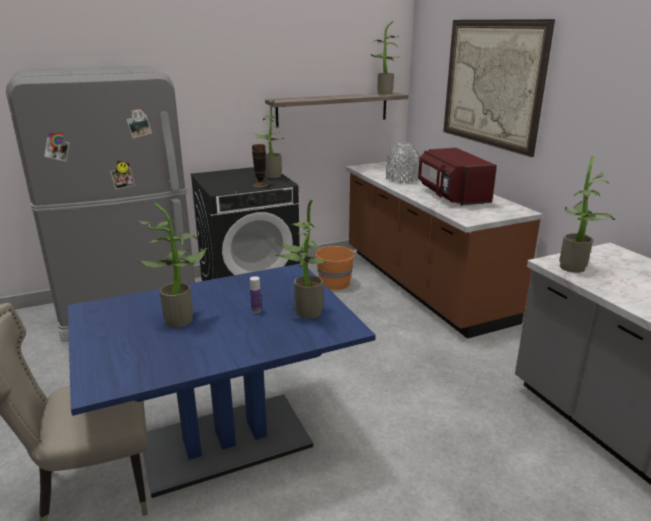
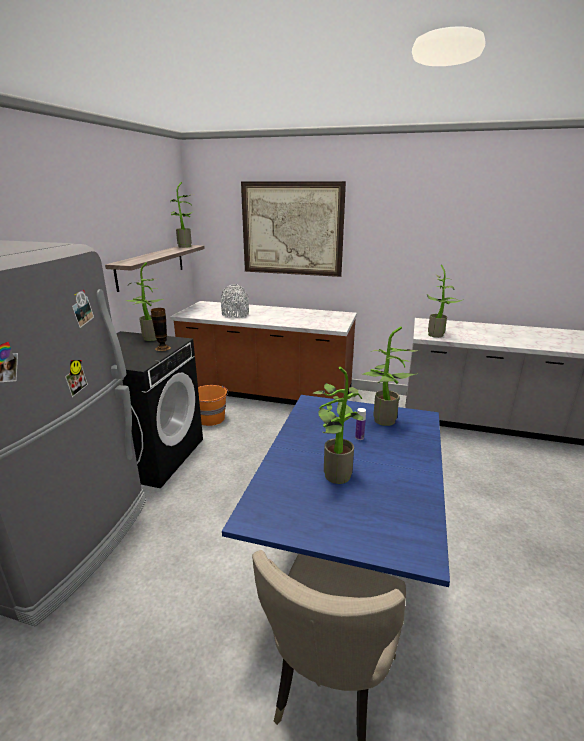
camera: 50 degrees left, 0 degrees up
(451, 196) = (292, 316): red microwave -> none

